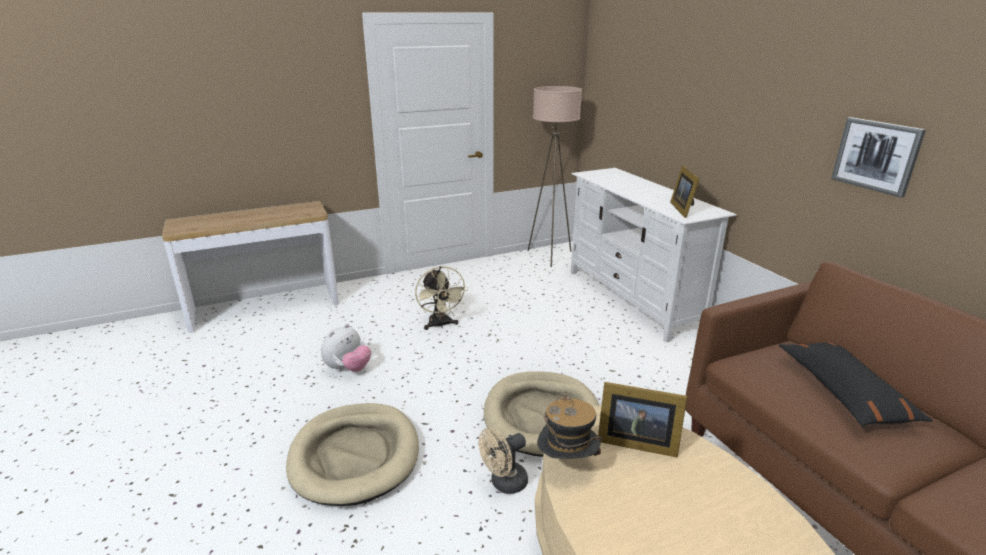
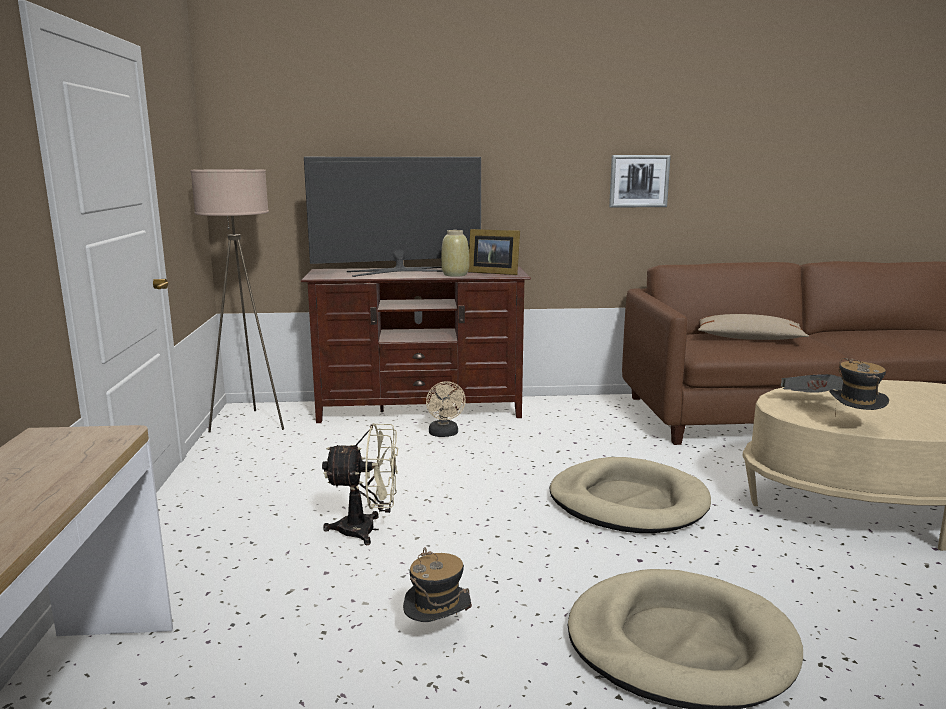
camera: 70 degrees left, 10 degrees down
(348, 369) = (437, 633): plush toy -> hat
(504, 483) = (740, 543): beige fan -> beige fan (444, 434)
(632, 299) = (420, 410): white tv stand -> brown tv stand
(634, 441) = (812, 401): picture frame -> newspaper
(639, 186) = (399, 271): none -> television
(652, 201) = (455, 274): none -> beige vase
(843, 392) = (748, 338): black pillow -> beige pillow

